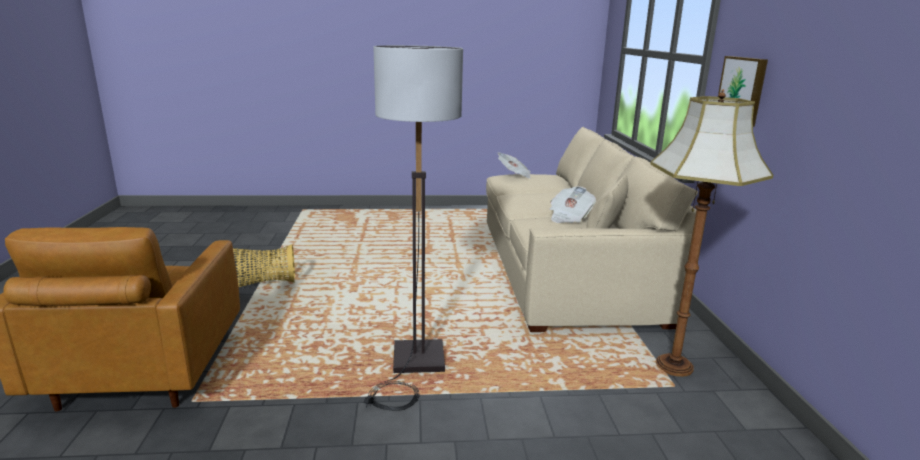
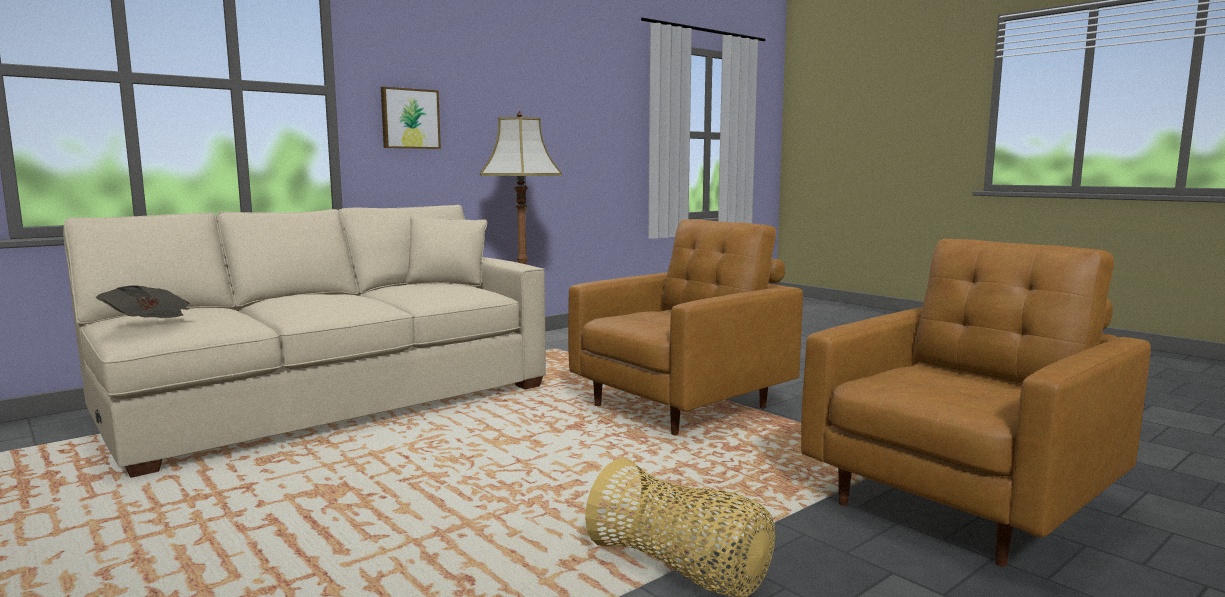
camera: 125 degrees left, 10 degrees down
(411, 370) = (683, 406): floor lamp -> brown armchair
(569, 217) = (405, 289): newspaper -> none

